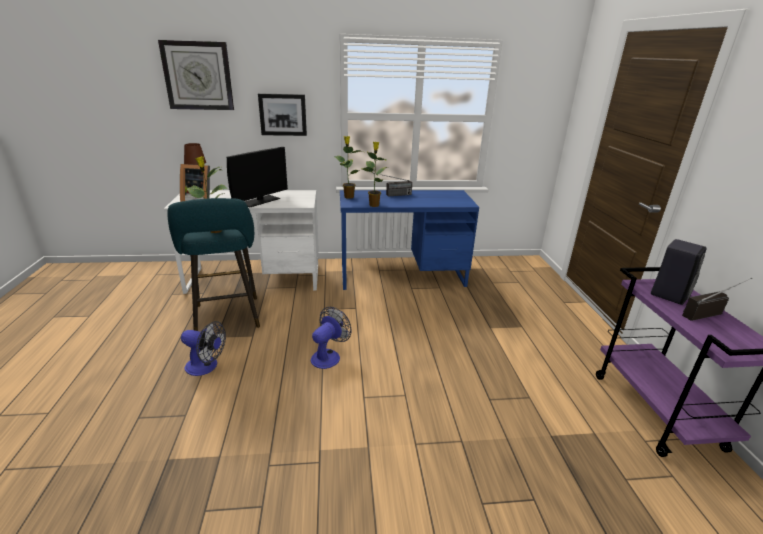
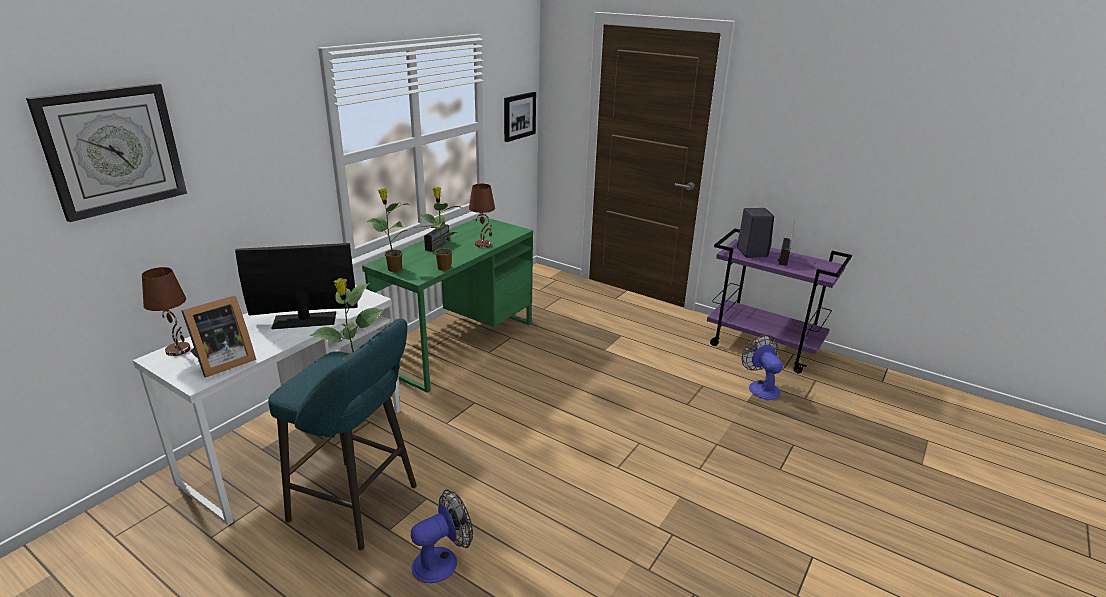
camera: 50 degrees left, 0 degrees up
(260, 201) = (304, 320): monitor -> monitor turned 90 degrees counterclockwise
(283, 114) = (259, 180): picture -> picture (519, 116)
(328, 356) = (533, 459): fan -> fan (760, 387)
(402, 276) = (459, 344): blue desk -> green desk
(425, 203) = (483, 244): none -> brown table lamp

